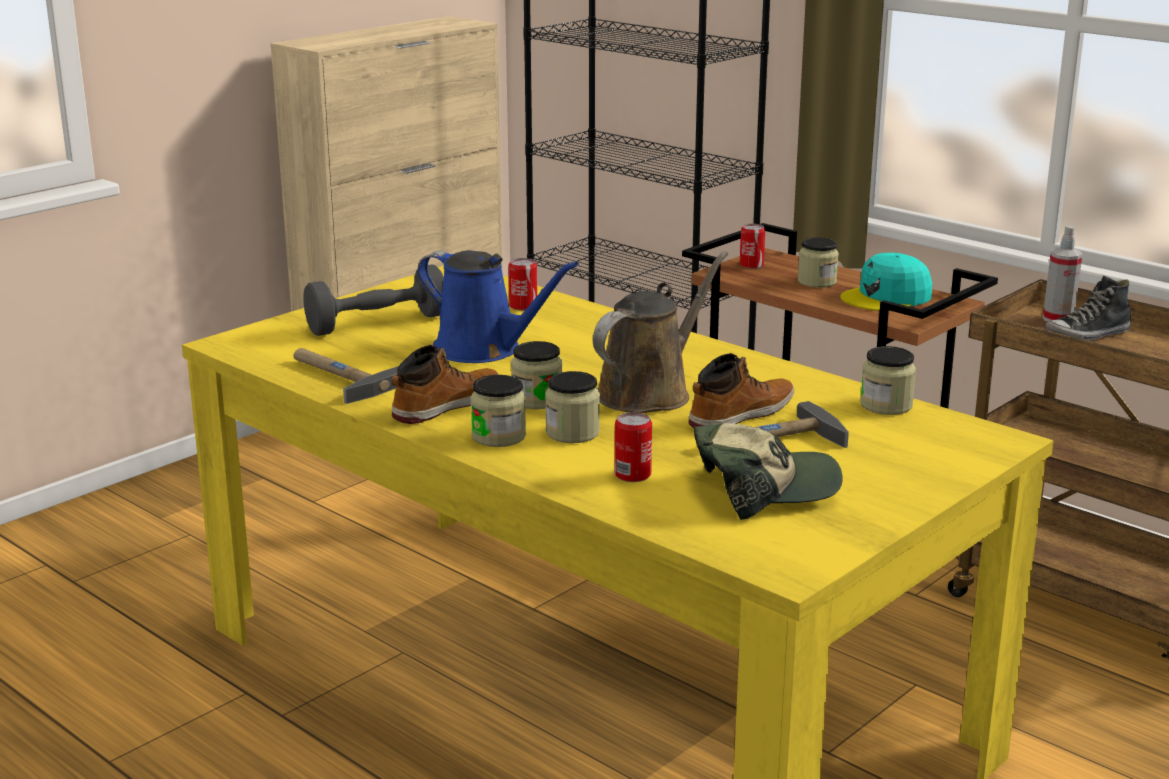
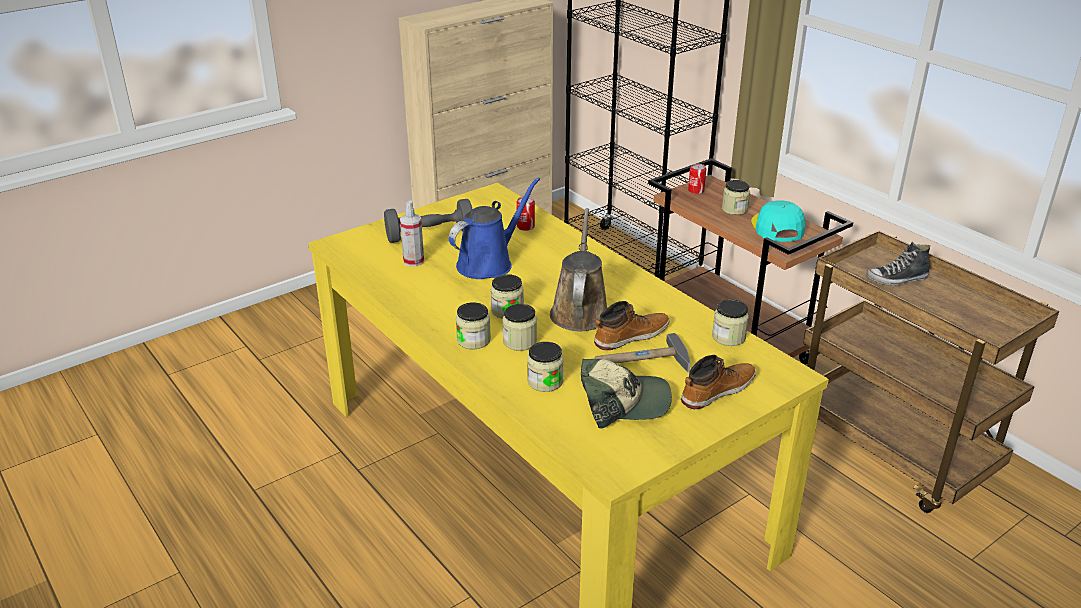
camera: 10 degrees right, 10 degrees up
(338, 377) = (392, 280): hammer -> none
(445, 405) = (450, 310): boot -> boot (717, 391)
(484, 349) = (489, 263): blue watering can -> blue watering can turned 90 degrees counterclockwise
(632, 475) = (545, 381): can -> jar
(649, 392) = (579, 311): brown watering can -> brown watering can turned 45 degrees counterclockwise
(887, 297) = (777, 227): turquoise cap -> turquoise cap turned 105 degrees clockwise
(1058, 319) = (882, 263): spray bottle -> spray bottle (413, 261)

